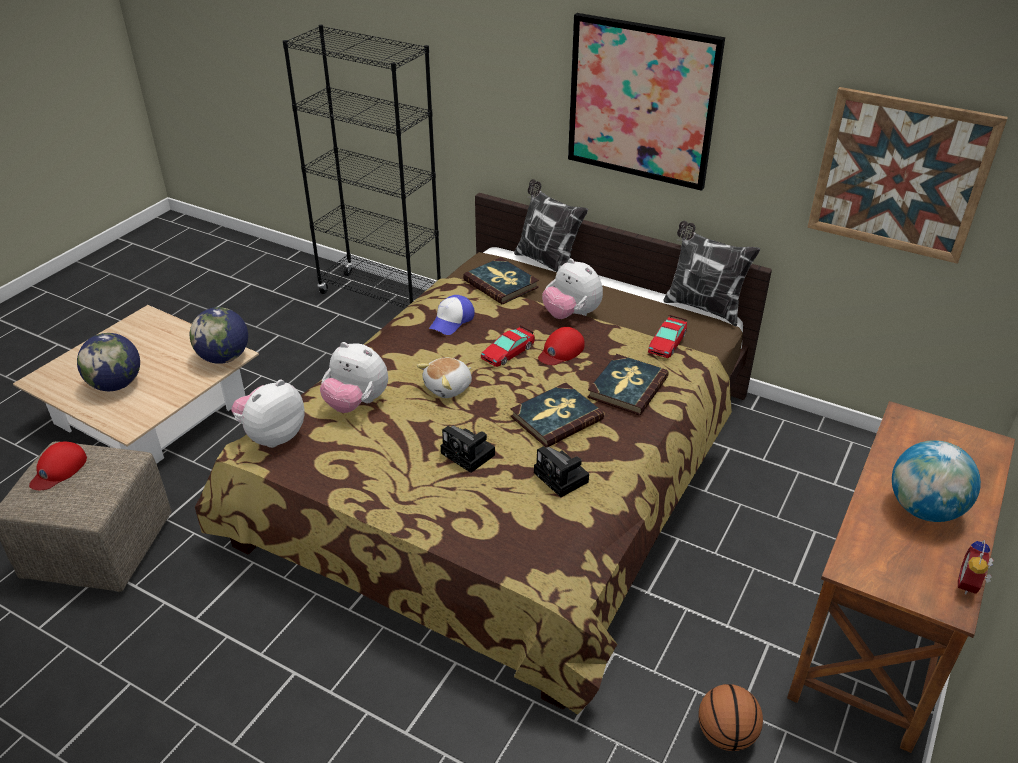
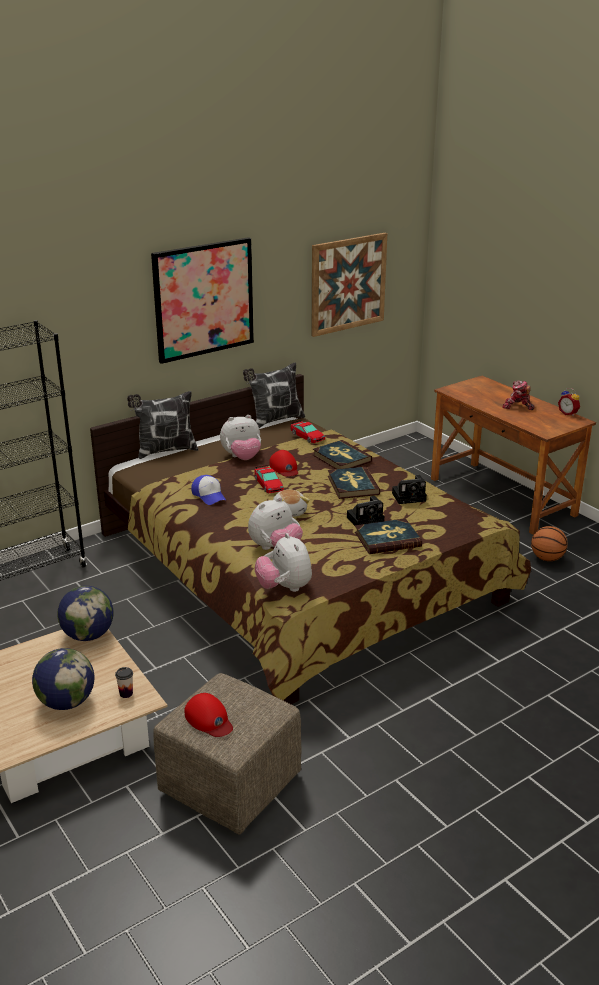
camera: 65 degrees left, 10 degrees down
(137, 413) = (126, 693): none -> cup
(501, 284) = (181, 469): book -> book (387, 539)
(924, 509) = (517, 407): globe -> toy robot

